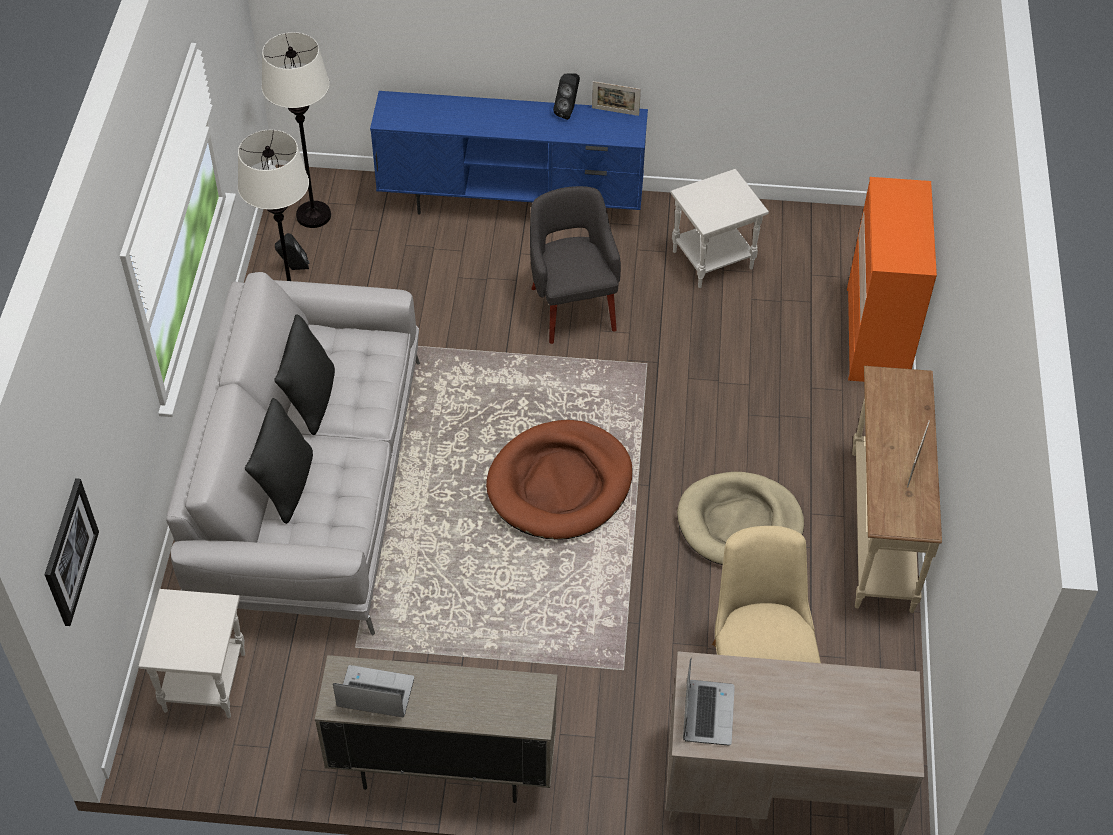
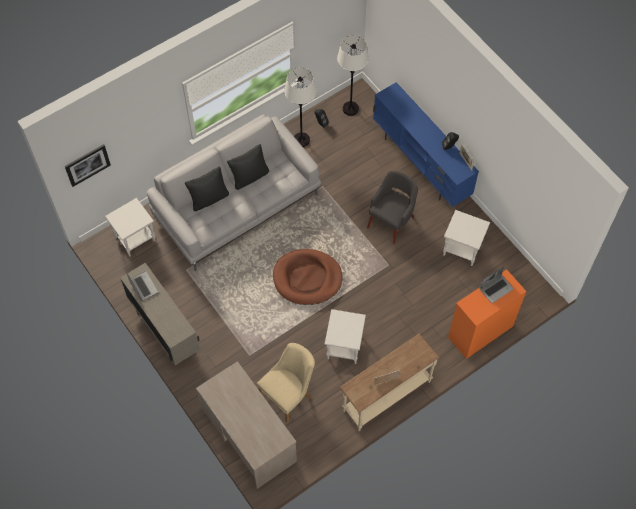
camera: 50 degrees right, 10 degrees up
(707, 712) = (221, 386): laptop -> laptop (496, 288)
(739, 523) = (344, 347): beige dog bed -> white side table

